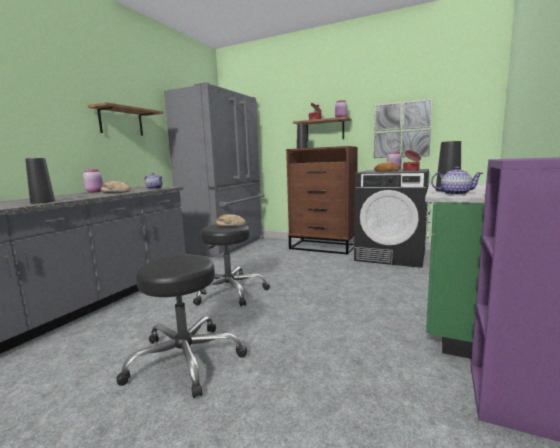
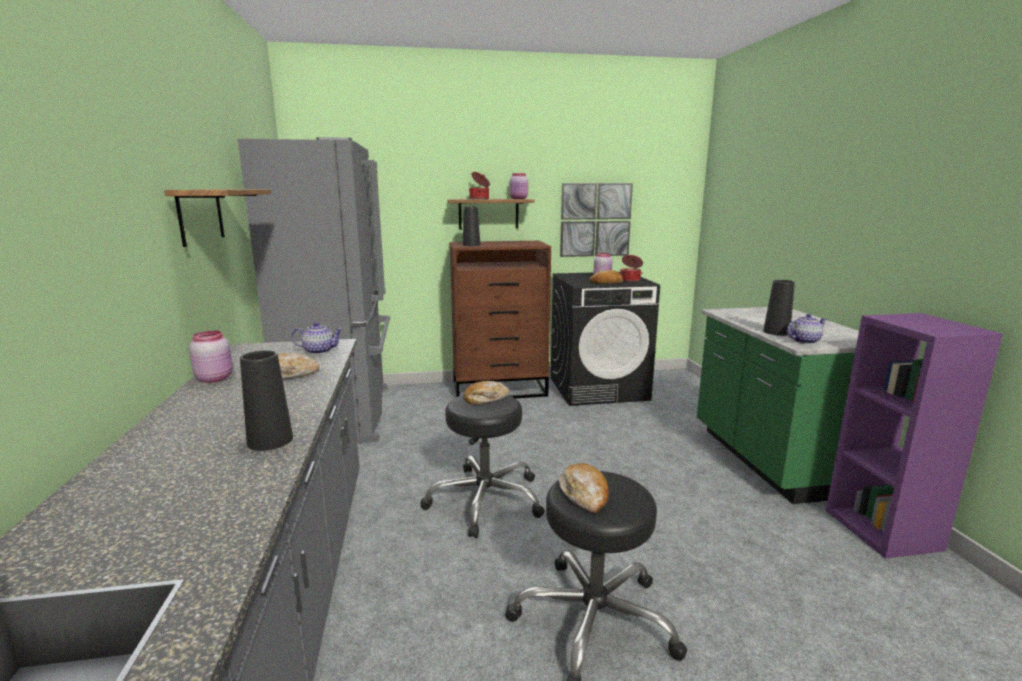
camera: 35 degrees left, 5 degrees up
(169, 262) = (584, 494): none -> bread

